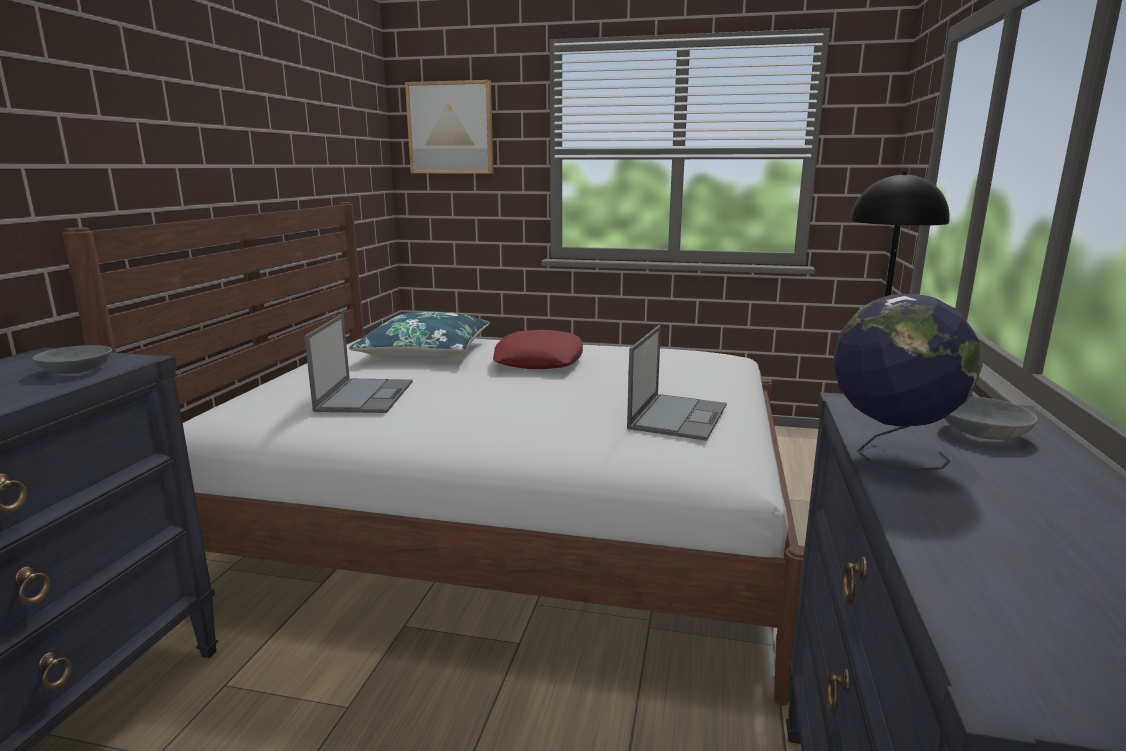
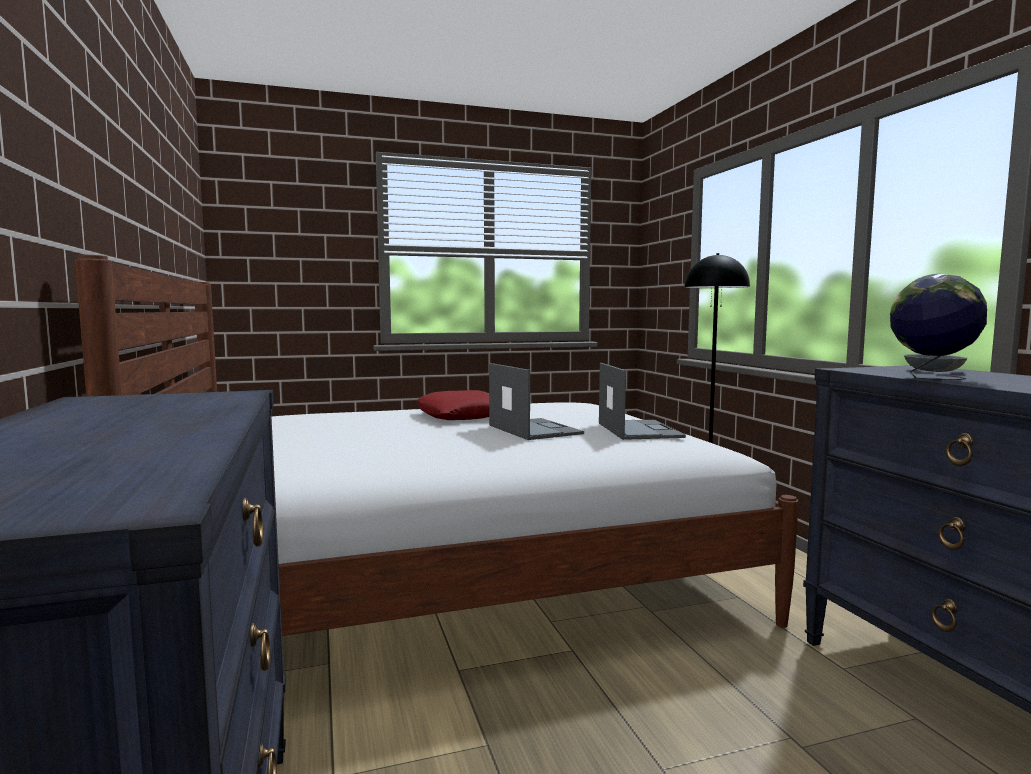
camera: 30 degrees left, 10 degrees down
(77, 371) = (202, 401): grey bowl -> none
(365, 395) = (359, 449): laptop -> laptop (533, 429)
(425, 352) = (340, 421): blue pillow -> none
(450, 128) = (276, 222): picture -> none

